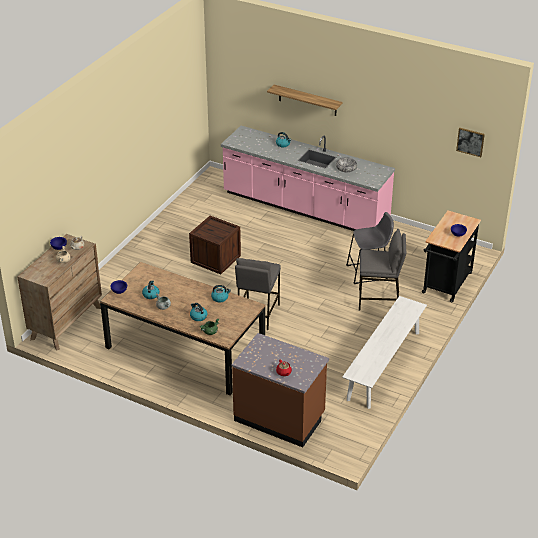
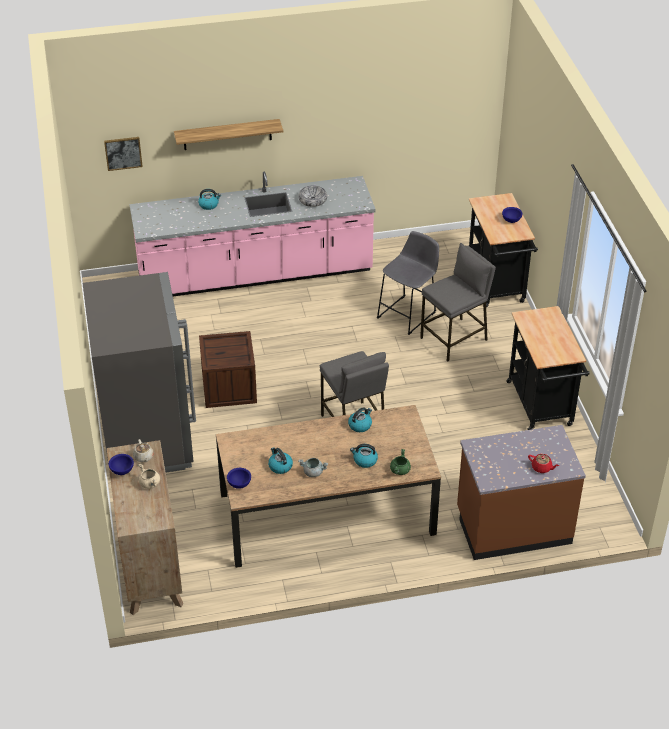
camera: 40 degrees left, 5 degrees up
(143, 260) = (147, 436): none -> grey fridge
(384, 365) = (541, 407): white bench -> black cart
(470, 142) = (458, 106): picture -> picture (123, 153)

